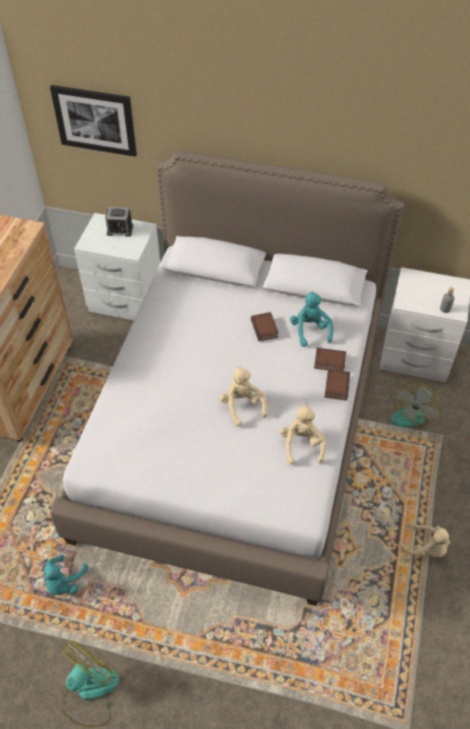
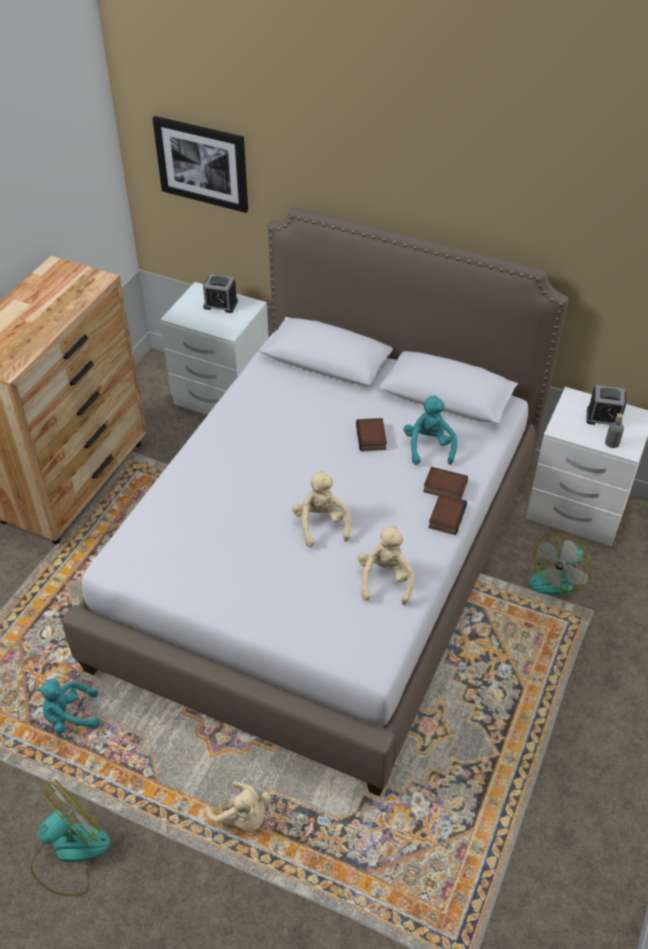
camera: 10 degrees right, 5 degrees down
(64, 582) = (70, 717): turquoise plush toy -> turquoise plush toy turned 45 degrees clockwise
(426, 548) = (542, 749): beige plush toy -> beige plush toy (243, 817)
(435, 289) = (603, 417): none -> alarm clock

